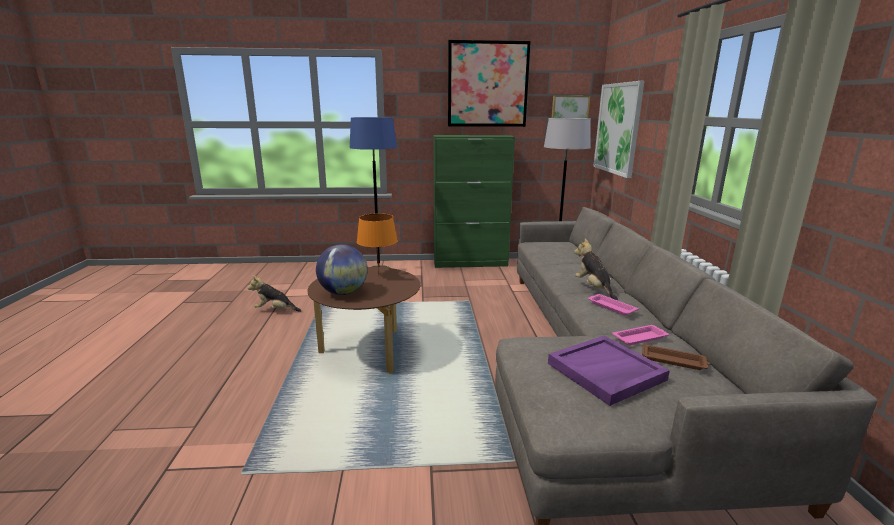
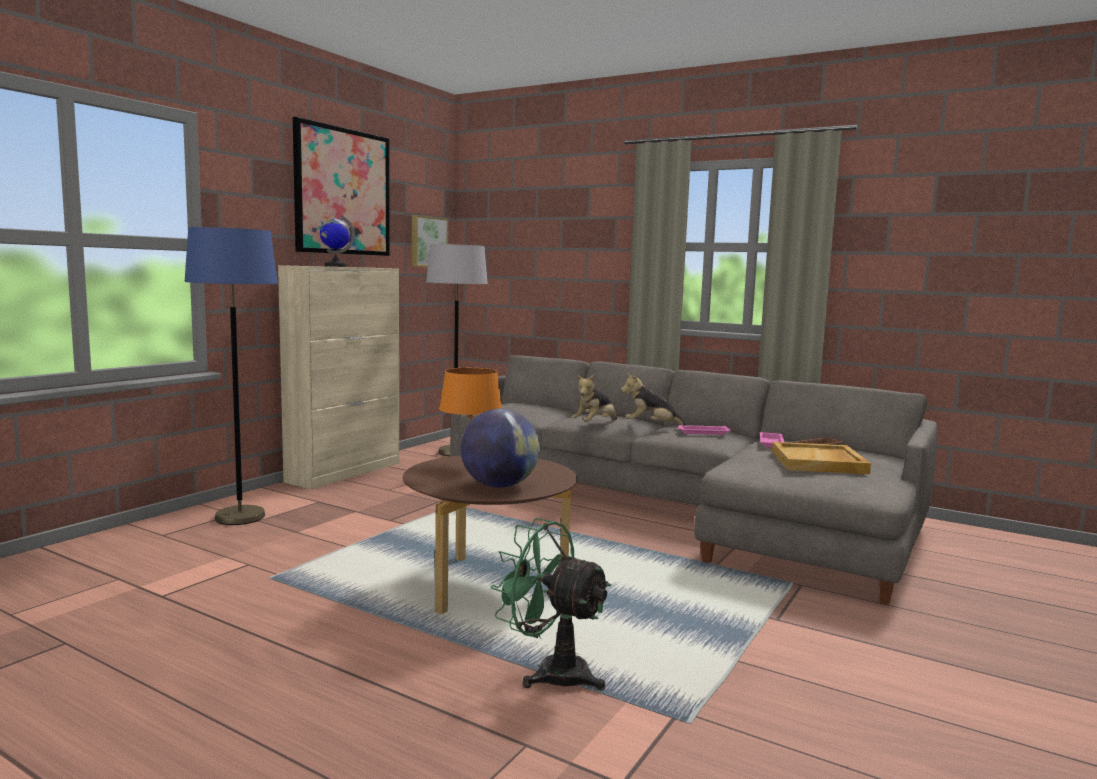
camera: 55 degrees left, 10 degrees down
(275, 310) = (212, 614): plush toy -> plush toy (595, 424)
(277, 406) = (551, 672): none -> green fan
(466, 135) = (335, 266): none -> globe
(470, 263) = (345, 472): green cabinet -> beige cabinet
(606, 372) = (819, 462): purple tray -> beige tray
(618, 128) = (506, 259): picture -> none

